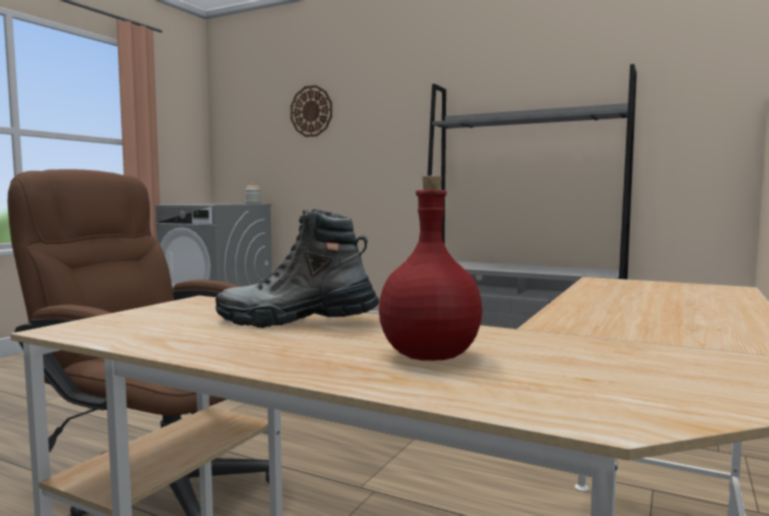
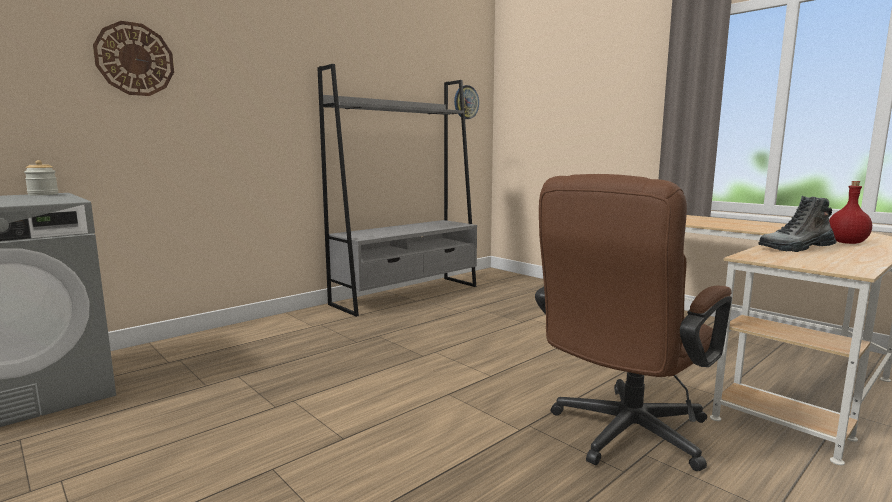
camera: 70 degrees left, 5 degrees up
(296, 321) = (796, 249): boot -> boot turned 60 degrees clockwise
(689, 93) = (466, 102): none -> wall clock

